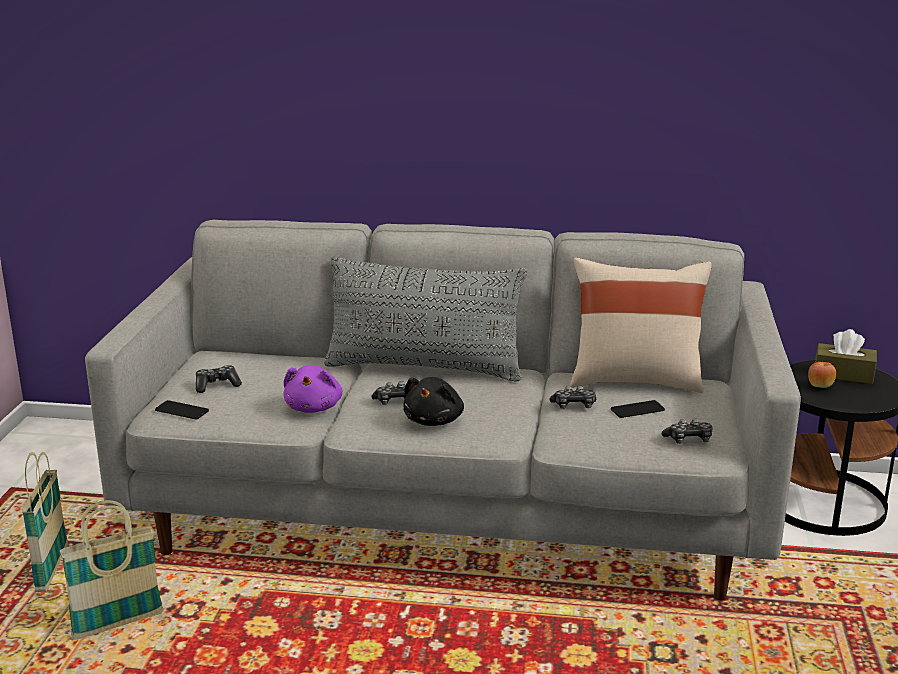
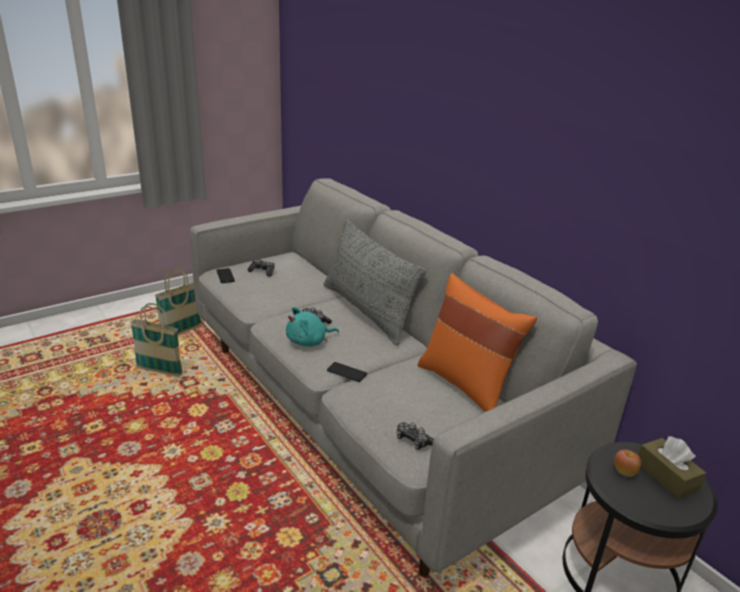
camera: 45 degrees right, 5 degrees up
(314, 407) = (275, 304): purple plush toy -> none
(434, 420) = (309, 341): black plush toy -> turquoise plush toy
(574, 406) = (395, 377): game controller -> none
(635, 380) = (466, 384): beige pillow -> orange pillow
(637, 410) = (425, 402): phone -> phone (346, 372)

